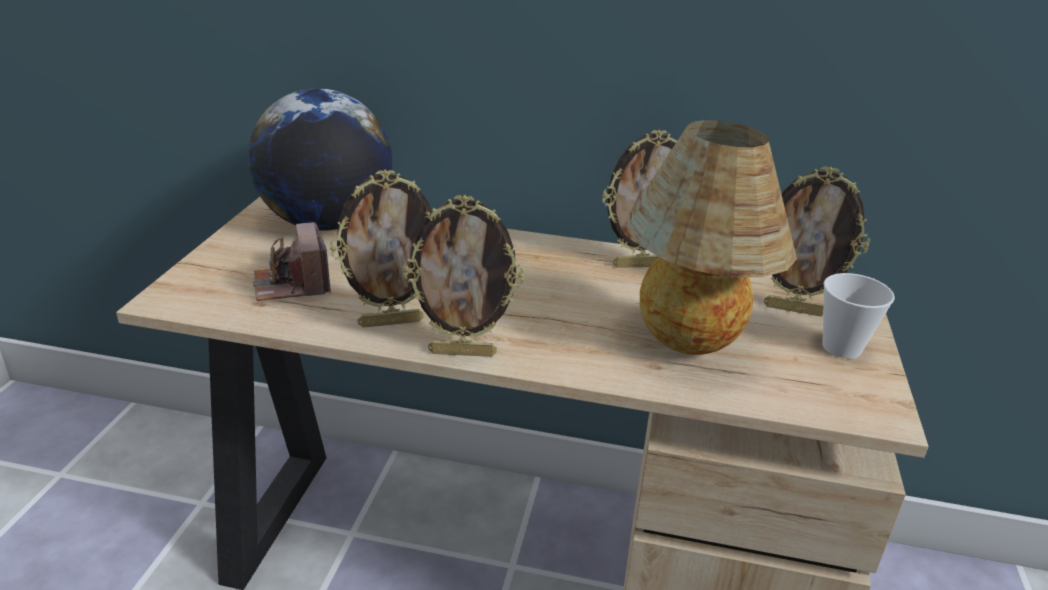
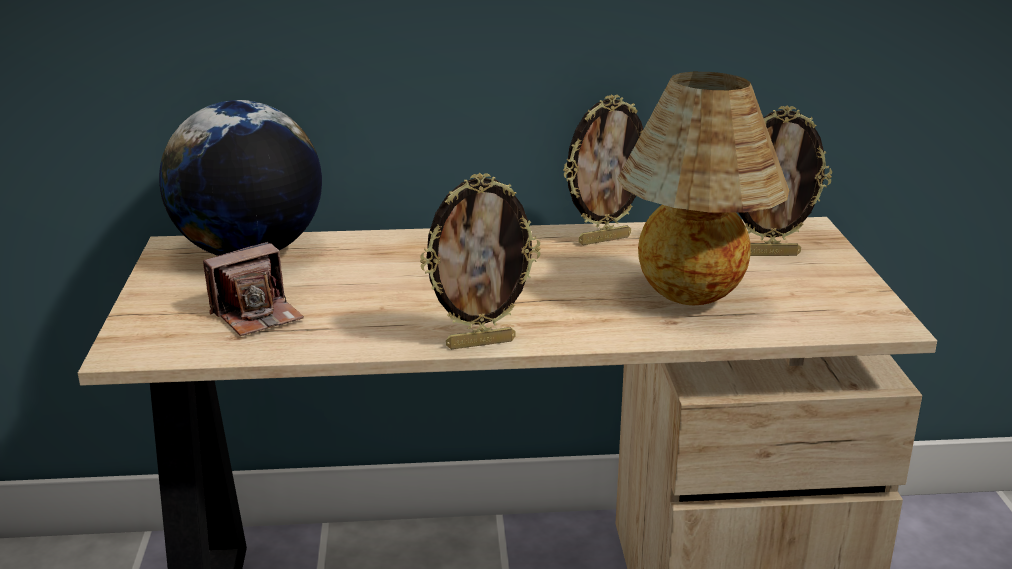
camera: 15 degrees left, 5 degrees down
(292, 285) = (257, 315): camera -> camera turned 90 degrees counterclockwise
(391, 322) = (389, 330): picture frame -> none
(841, 348) = (827, 278): cup -> none

